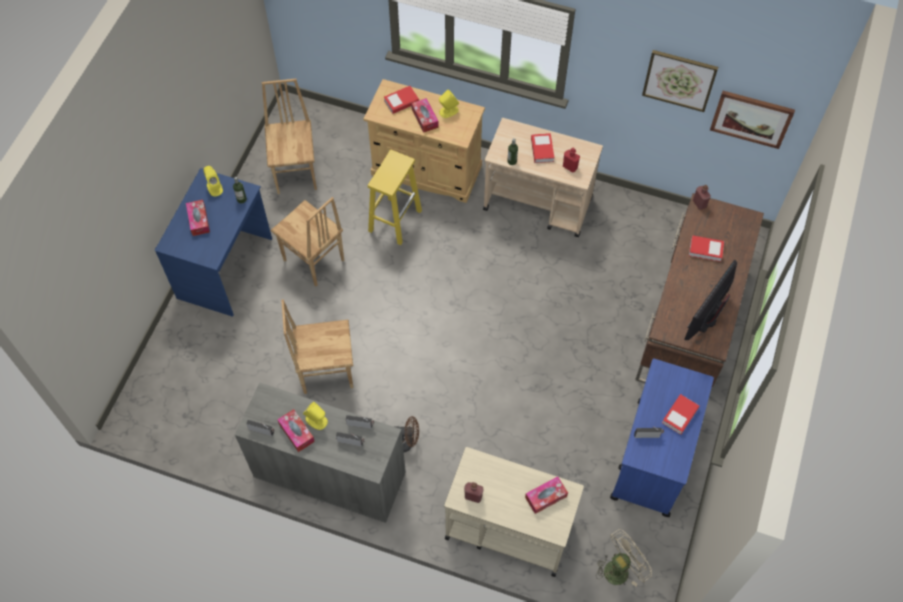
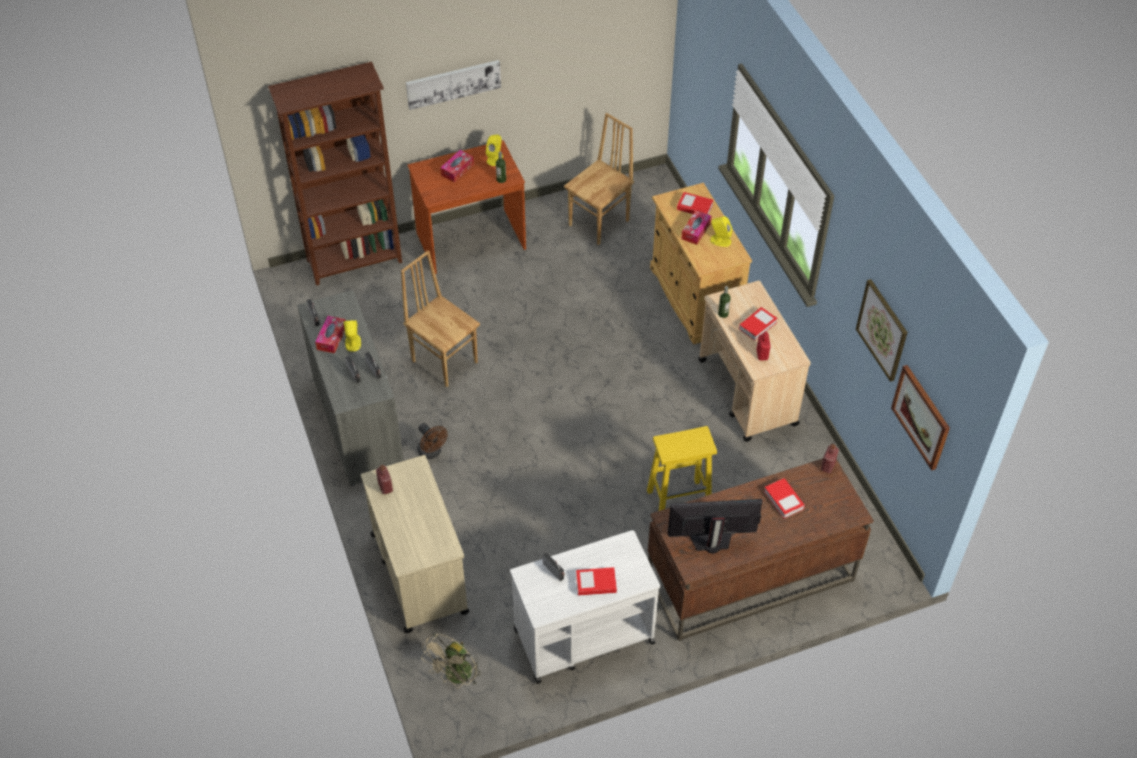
camera: 50 degrees right, 10 degrees down
(155, 152) = (453, 83): none -> picture
(161, 362) = (355, 262): none -> brown bookcase
(226, 268) = (471, 242): blue desk -> brown desk
(313, 261) = (532, 287): brown chair -> none
(395, 220) = (625, 310): yellow stool -> yellow stool (679, 502)
(546, 497) = (429, 535): tissue box -> none
(620, 568) = (455, 677): beige fan -> beige fan turned 105 degrees clockwise
(652, 458) = (583, 636): blue cart -> white cart

